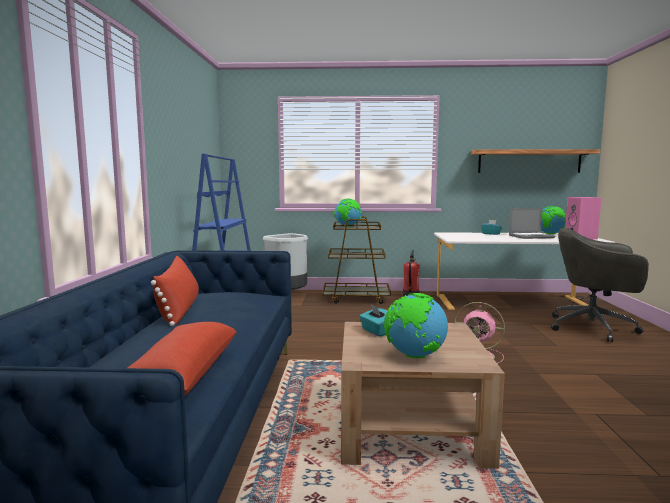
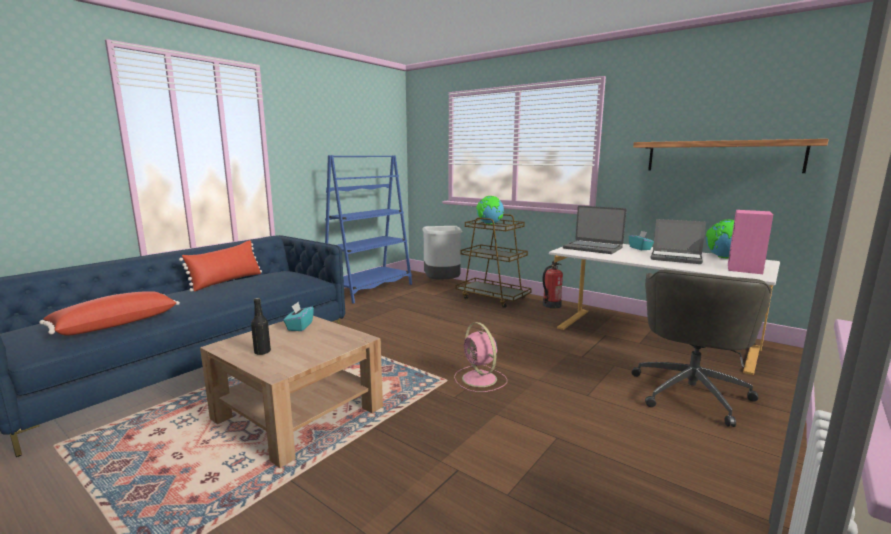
camera: 35 degrees right, 5 degrees up
(414, 356) = (262, 352): globe -> black bottle
(465, 236) = (593, 248): none -> laptop
(594, 328) = (690, 392): grey office chair -> grey office chair turned 120 degrees counterclockwise

